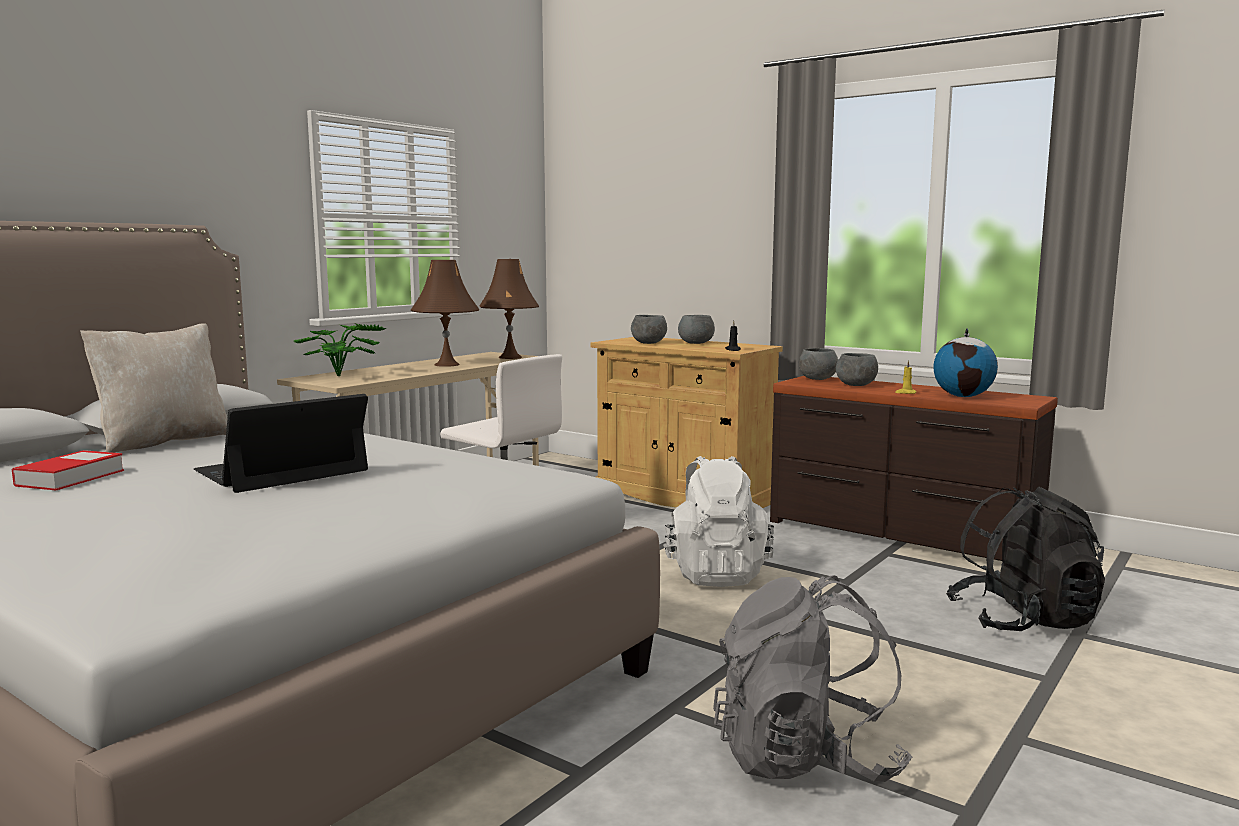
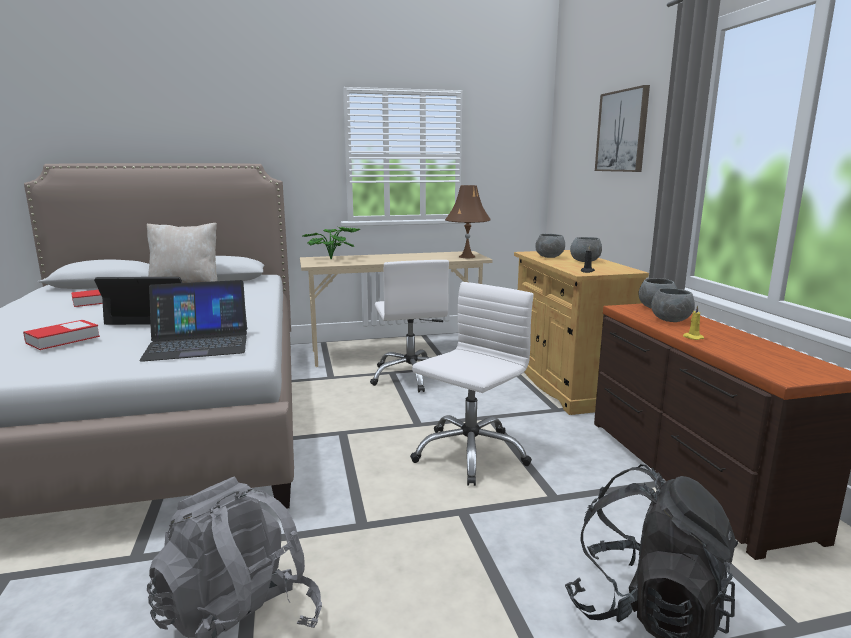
camera: 40 degrees right, 5 degrees up
(257, 514) = (63, 339): none -> book
(447, 364) = (411, 258): brown table lamp -> none
(471, 481) = (198, 344): none -> laptop
(689, 193) = (622, 131): none -> picture
(716, 574) = (469, 453): white backpack -> white office chair
(963, 396) = (744, 353): globe -> none

